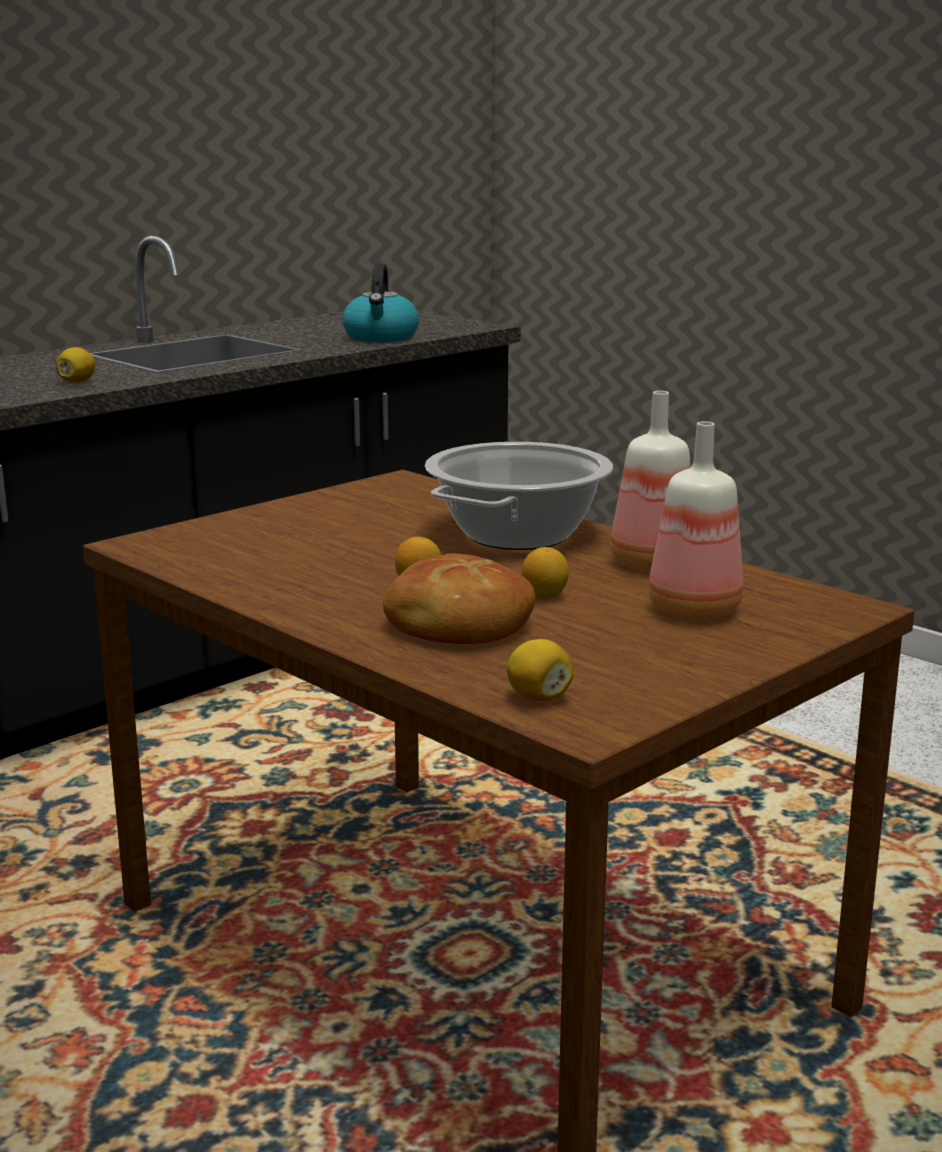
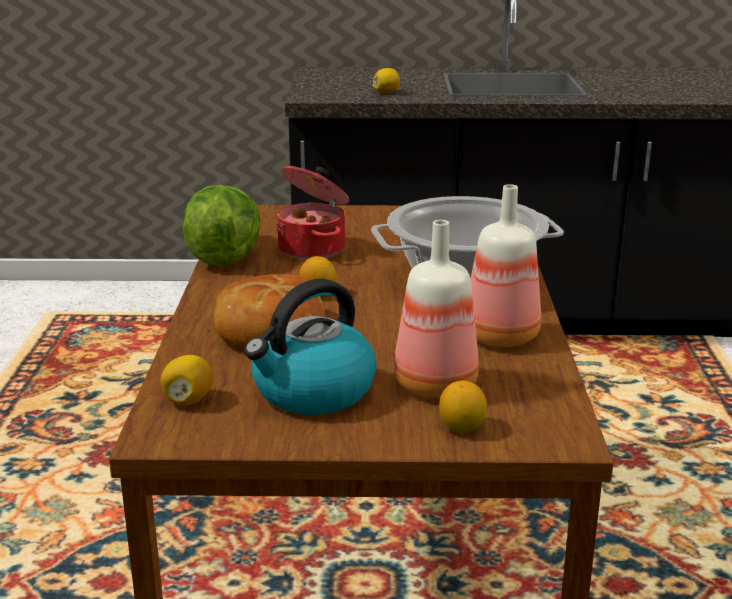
camera: 45 degrees right, 5 degrees up
(231, 586) = (224, 256): none -> lettuce
(309, 552) = (314, 248): none -> cooking pot
(381, 337) = (671, 95): kettle -> kettle (312, 392)
(545, 596) = (368, 332): lemon -> lemon (462, 428)

